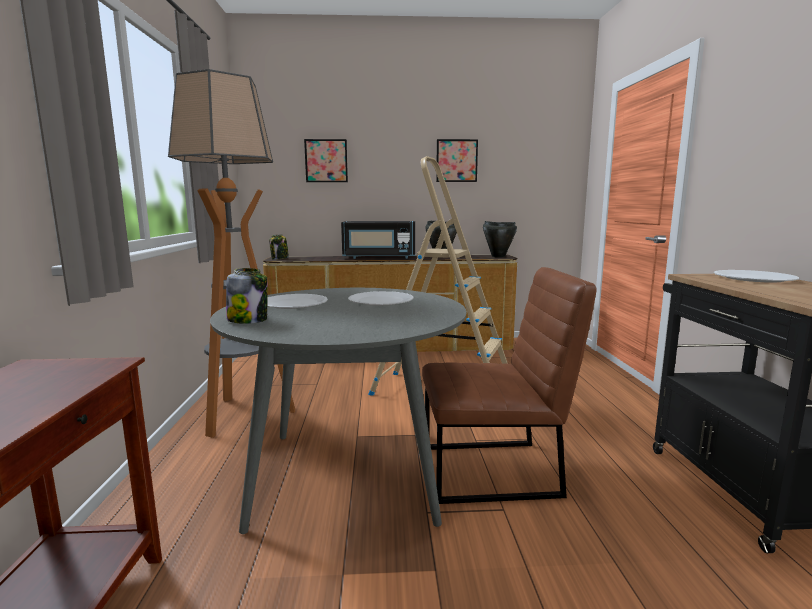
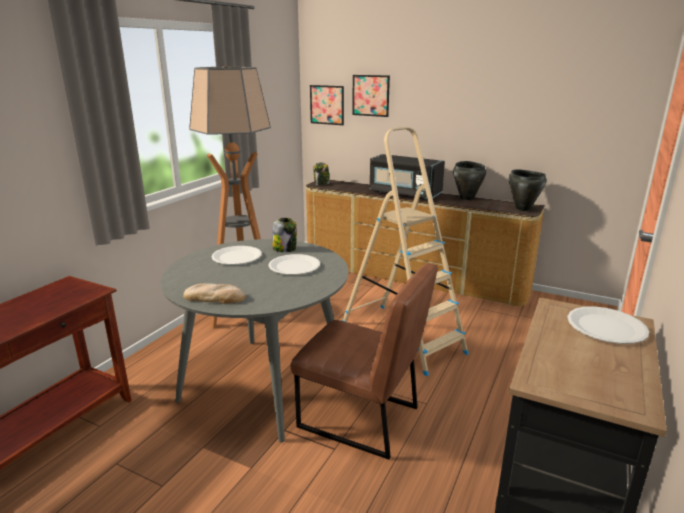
camera: 30 degrees right, 10 degrees up
(248, 320) = (187, 271): jar -> jar (285, 249)
(339, 332) = (215, 297): none -> bread
(456, 160) = (497, 100): picture -> picture (327, 105)

